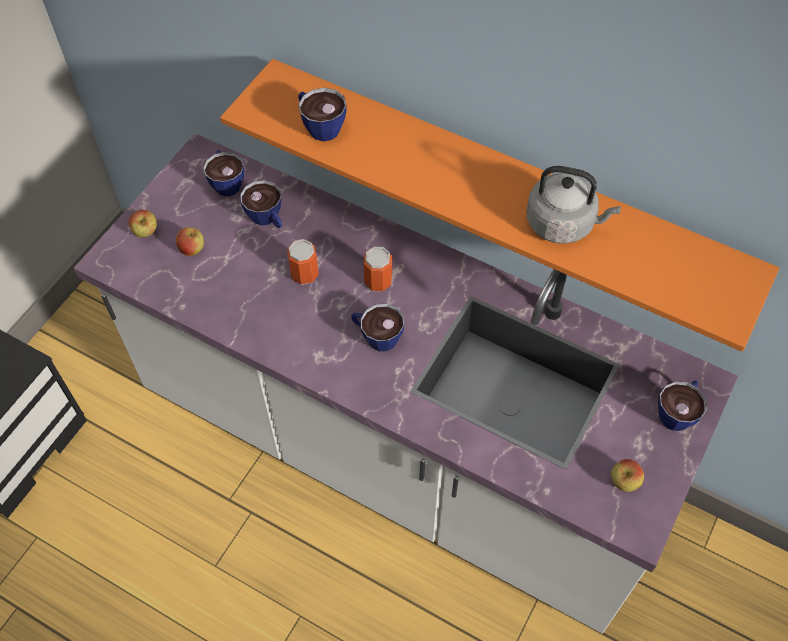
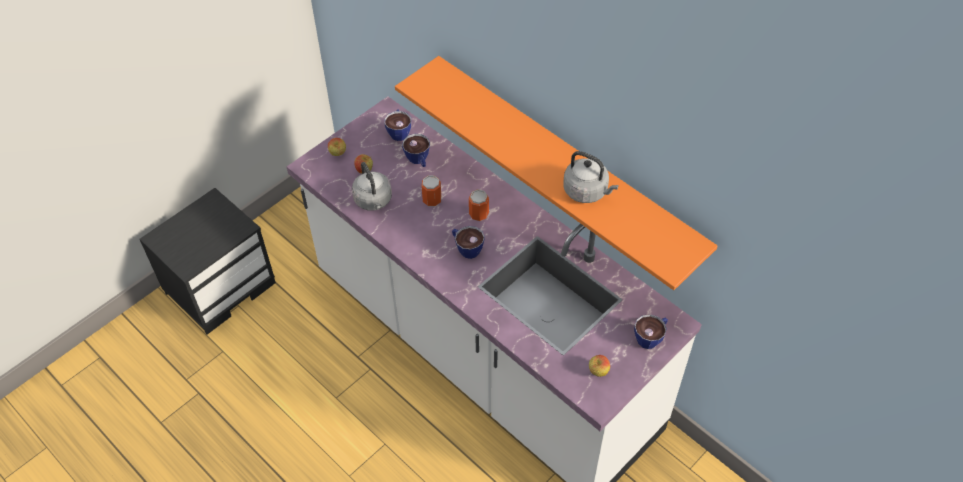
camera: 15 degrees right, 5 degrees down
(220, 294) = (374, 201): none -> grey kettle
(319, 126) = (454, 103): cup -> none

